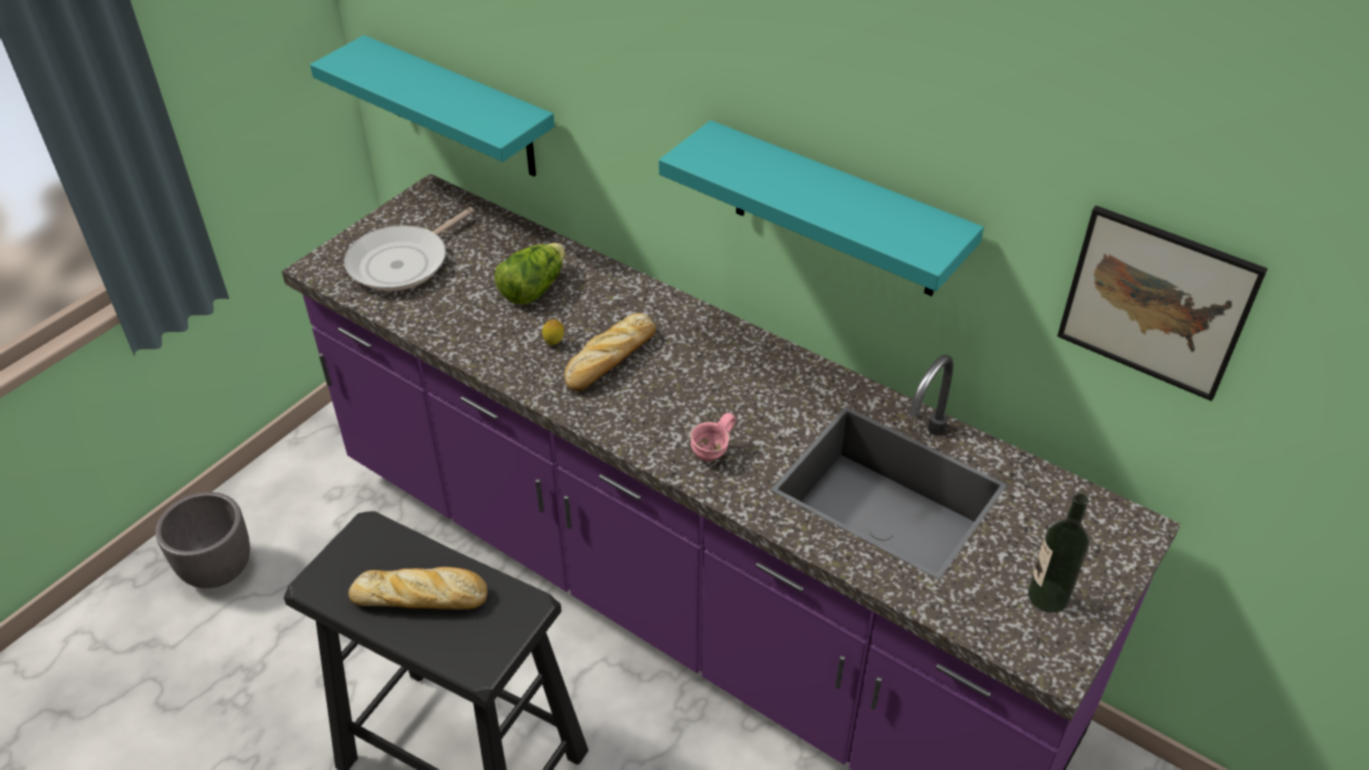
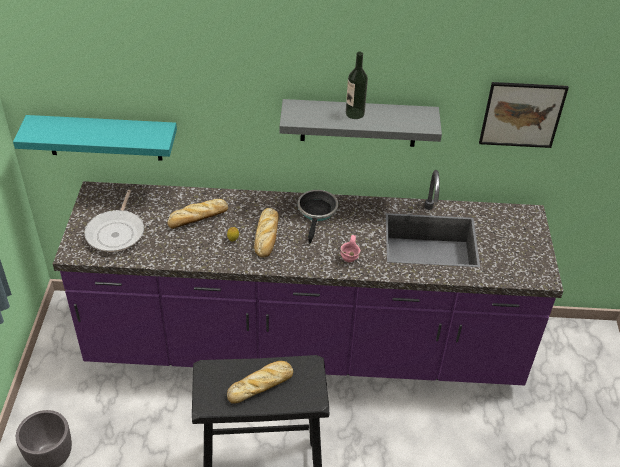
camera: 35 degrees left, 0 degrees up
(533, 288) = (197, 218): lettuce -> bread
(727, 357) = (317, 212): none -> frying pan
(835, 211) = (358, 123): turquoise shelf -> grey shelf
(1048, 596) = (522, 254): bottle -> bottle (355, 113)

